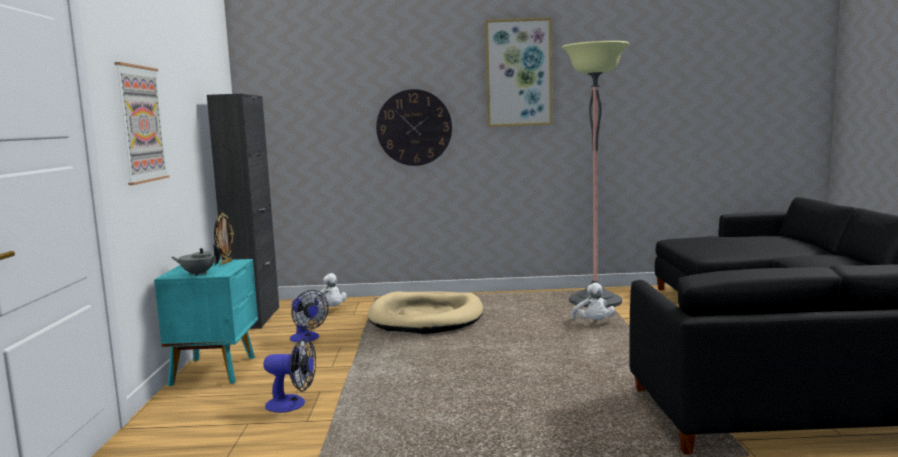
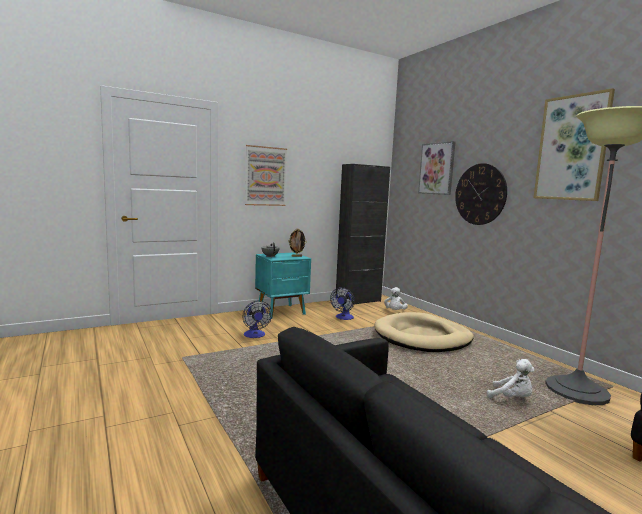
camera: 60 degrees right, 0 degrees up
(335, 97) = (437, 168): none -> picture
(593, 323) = (511, 398): white plush toy -> white plush toy turned 105 degrees counterclockwise

